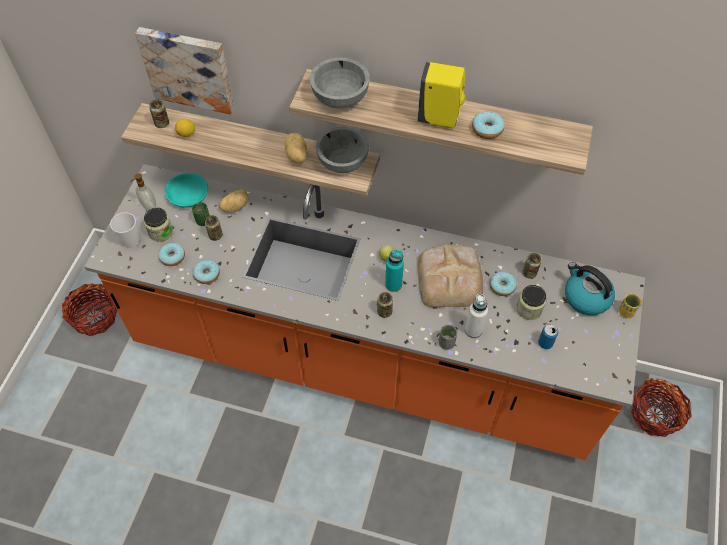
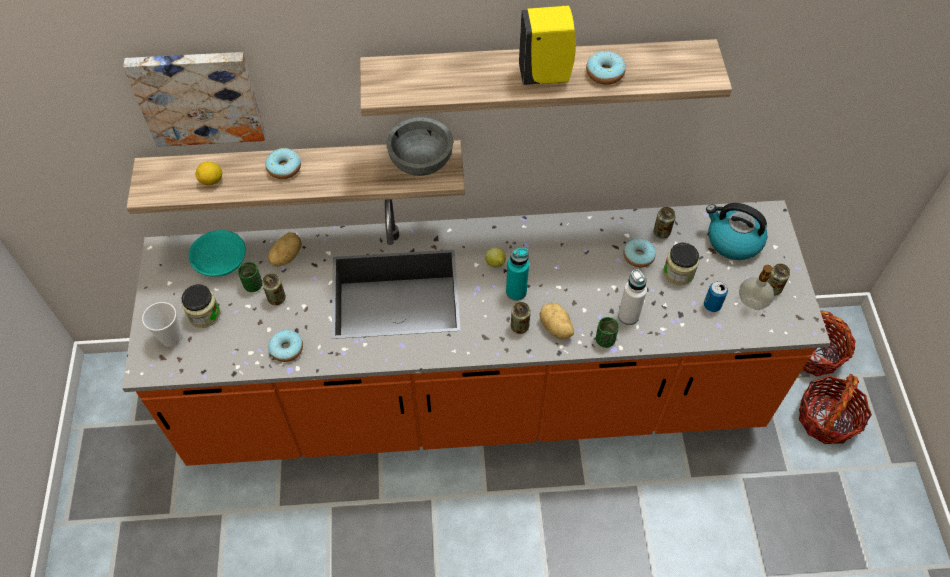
camera: 20 degrees left, 0 degrees up
(94, 317) = (118, 453): basket -> basket (826, 419)
(148, 206) = (174, 288): soap dispenser -> soap dispenser (751, 304)
(162, 123) = (173, 176): can -> can (772, 288)
(172, 257) = (233, 341): donut -> donut (284, 168)
(296, 156) = (361, 170): potato -> potato (555, 328)
(340, 98) = (418, 81): grey bowl -> none
(446, 343) = (605, 340): grey cup -> green cup
(450, 278) = (577, 264): bread -> none
(626, 312) = (781, 244): yellow cup -> none

